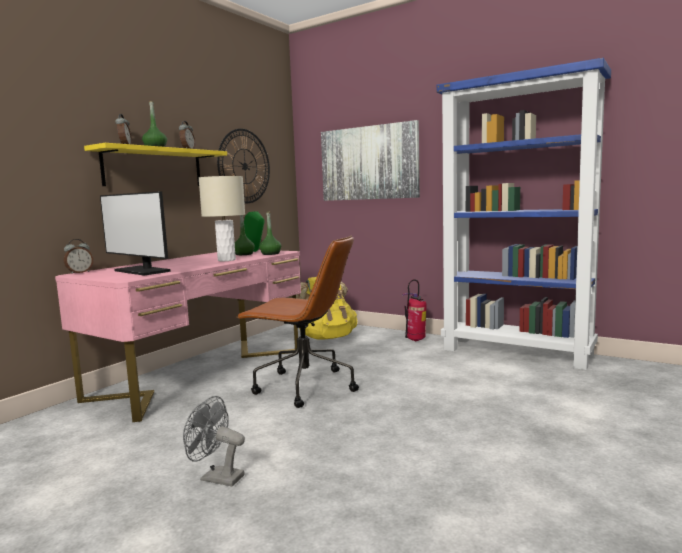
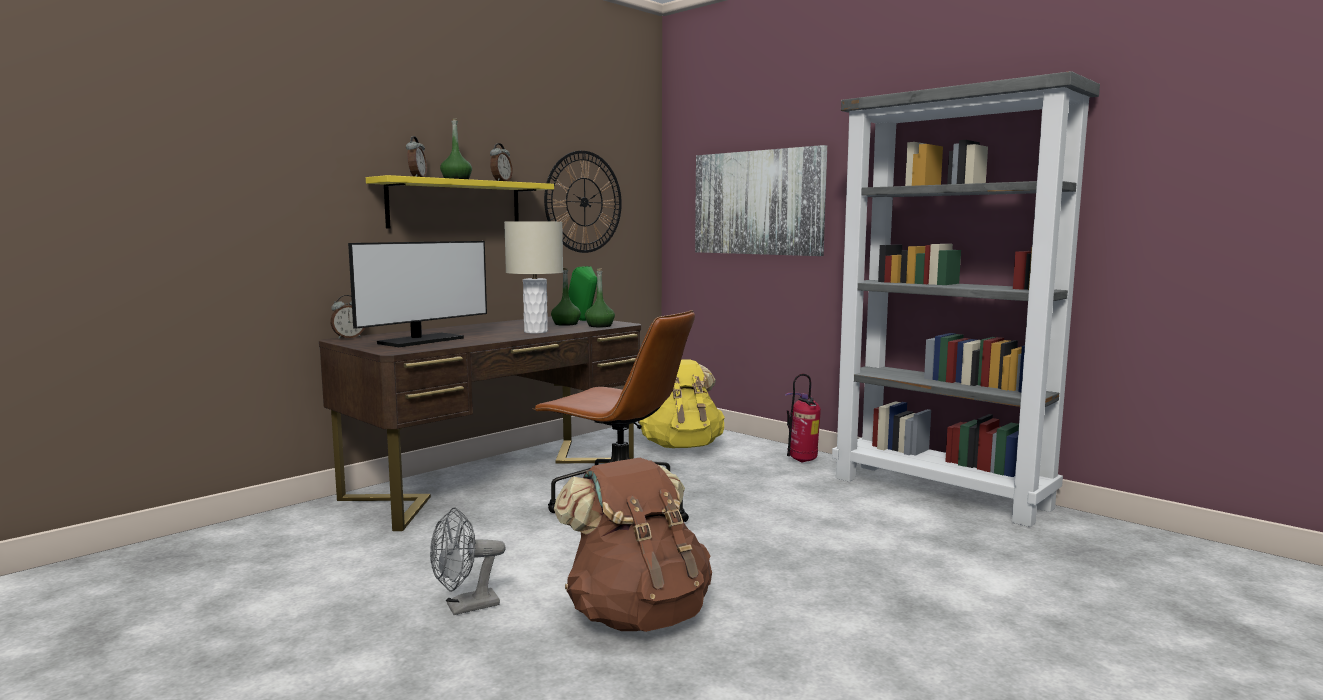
camera: 10 degrees right, 0 degrees up
(142, 271) = (421, 341): monitor -> monitor turned 105 degrees counterclockwise
(202, 373) = (497, 479): pink desk -> brown desk
(216, 477) = (465, 607): grey fan -> grey fan turned 60 degrees counterclockwise
(355, 466) = (637, 615): none -> brown backpack
(517, 352) = (941, 492): blue bookcase -> grey bookcase

